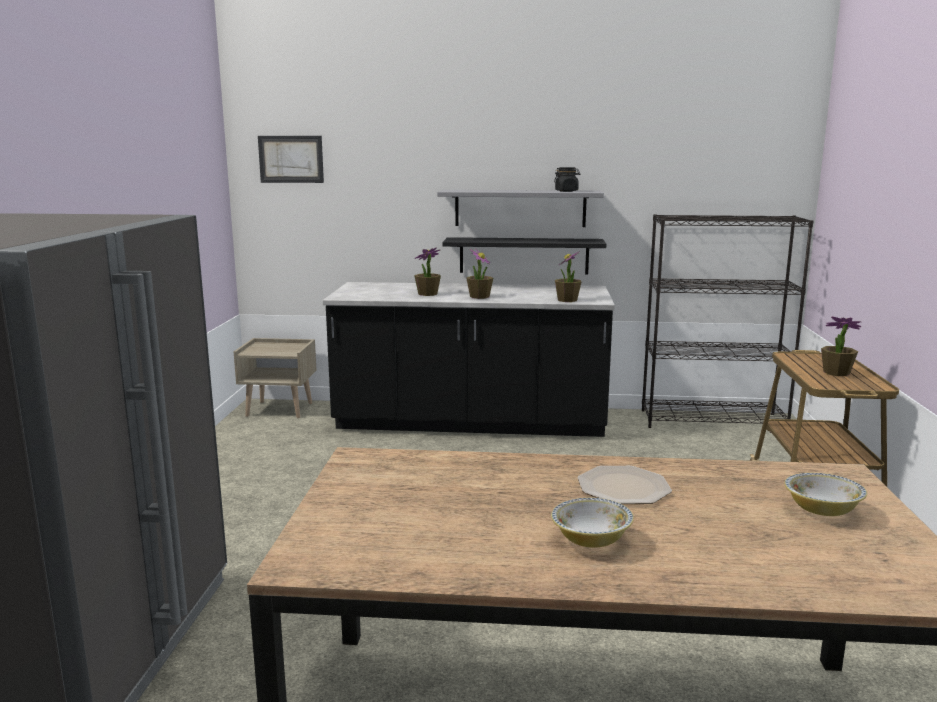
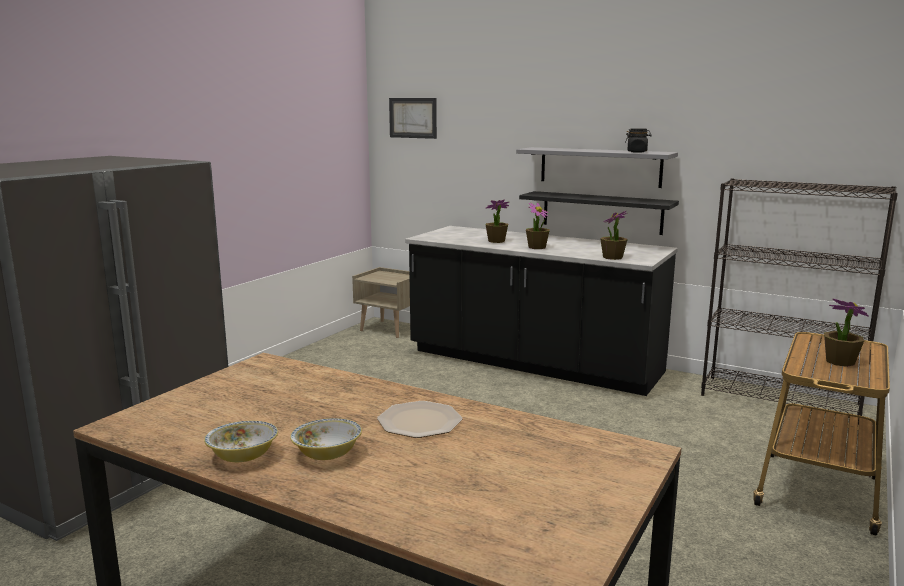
camera: 25 degrees right, 0 degrees up
(822, 510) = (562, 476): bowl -> bowl (243, 456)

